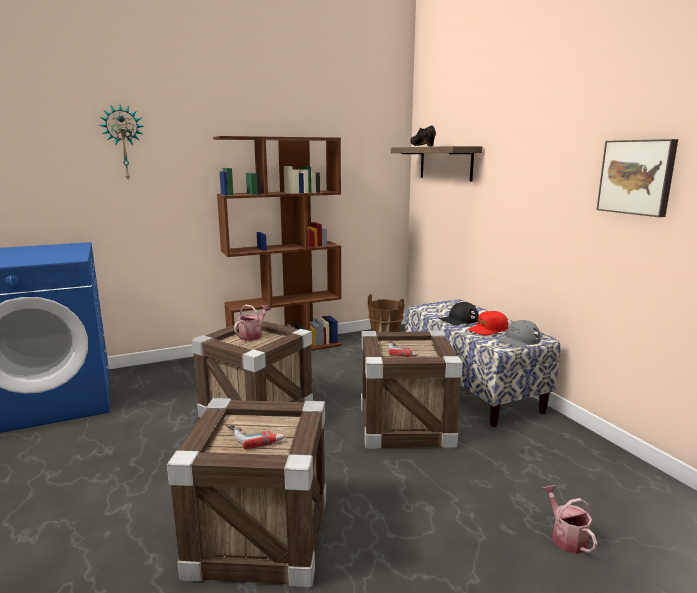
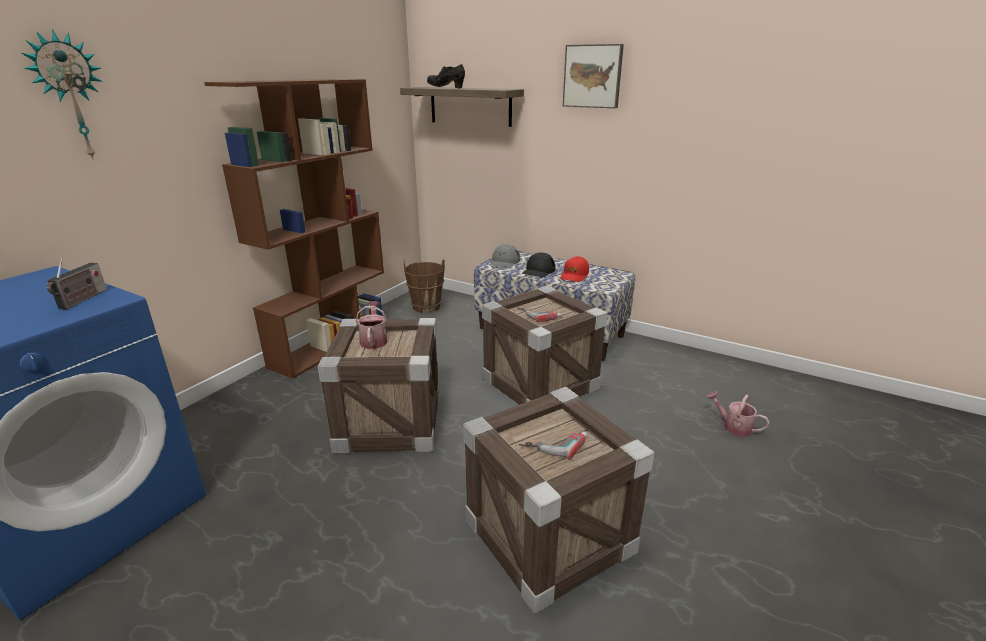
camera: 35 degrees left, 10 degrees up
(63, 256) = (82, 300): none -> radio
(518, 340) = (609, 279): grey cap -> grey cap (504, 262)
(637, 177) = (708, 123): picture -> picture (593, 76)

